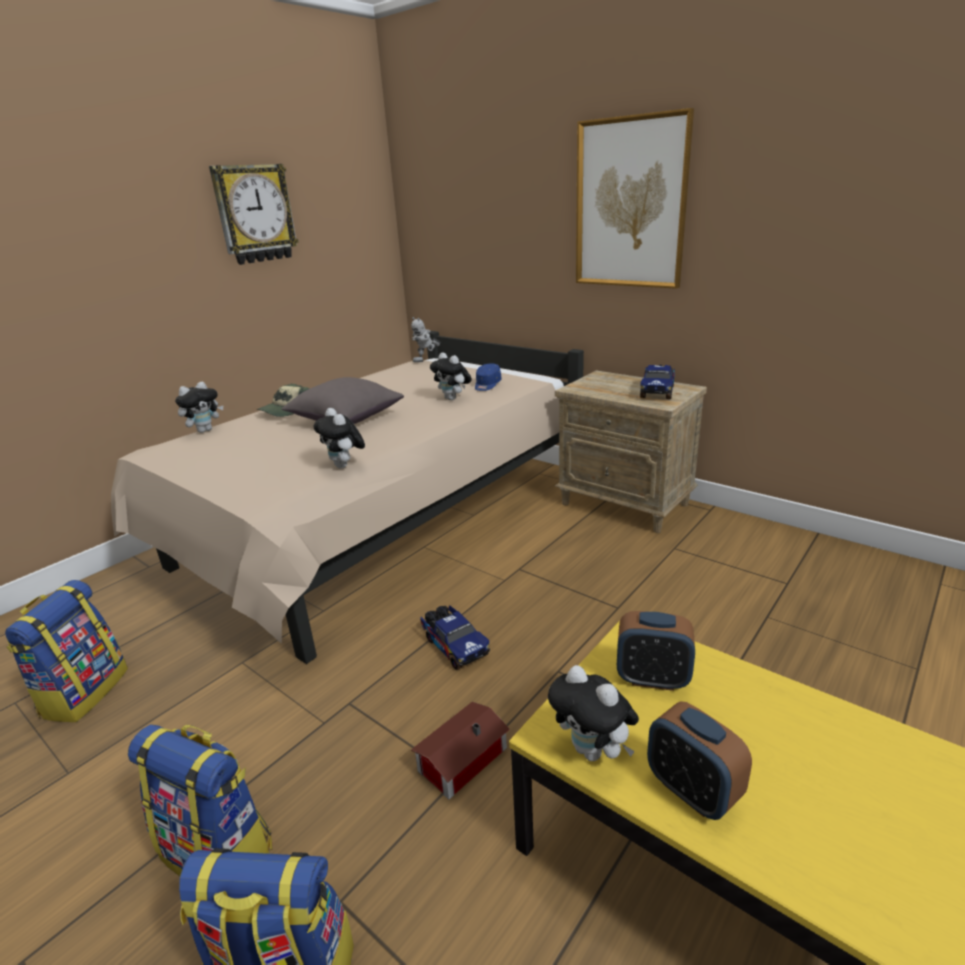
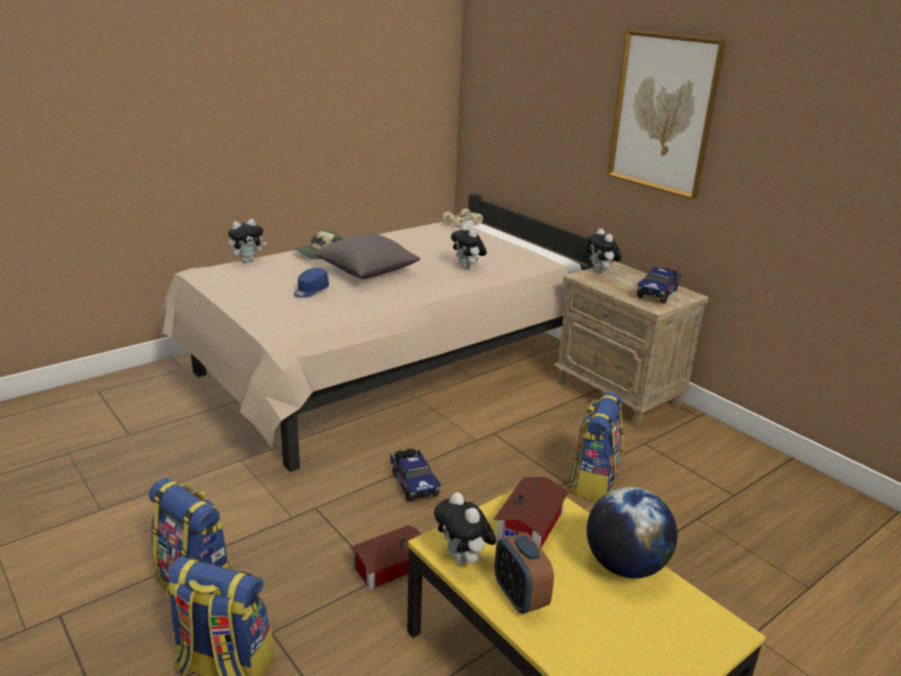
camera: 10 degrees right, 0 degrees up
(84, 692) = (119, 456): backpack -> backpack (593, 482)
(255, 214) = (325, 72): wall clock -> none
(345, 466) = (351, 314): plush toy -> plush toy (601, 272)
(426, 361) = (461, 223): toy robot -> beige toy car
(487, 385) = (505, 259): blue cap -> blue cap (310, 291)
(652, 678) = (533, 525): alarm clock -> toy house
(790, 708) = (625, 566): none -> globe

